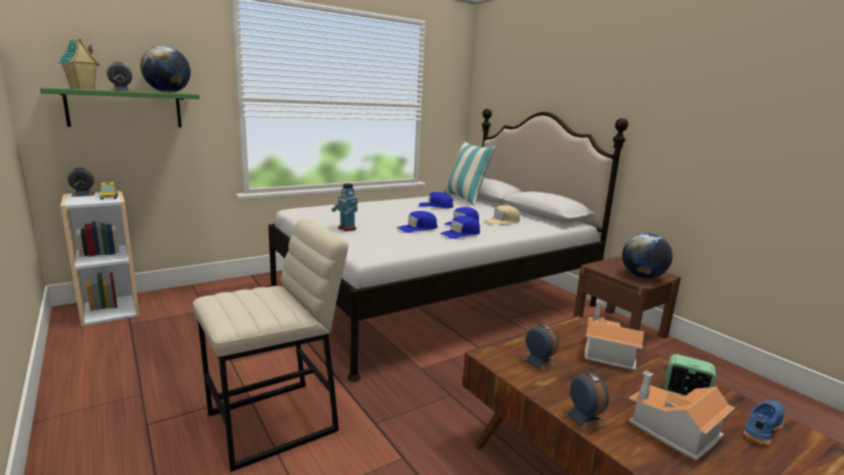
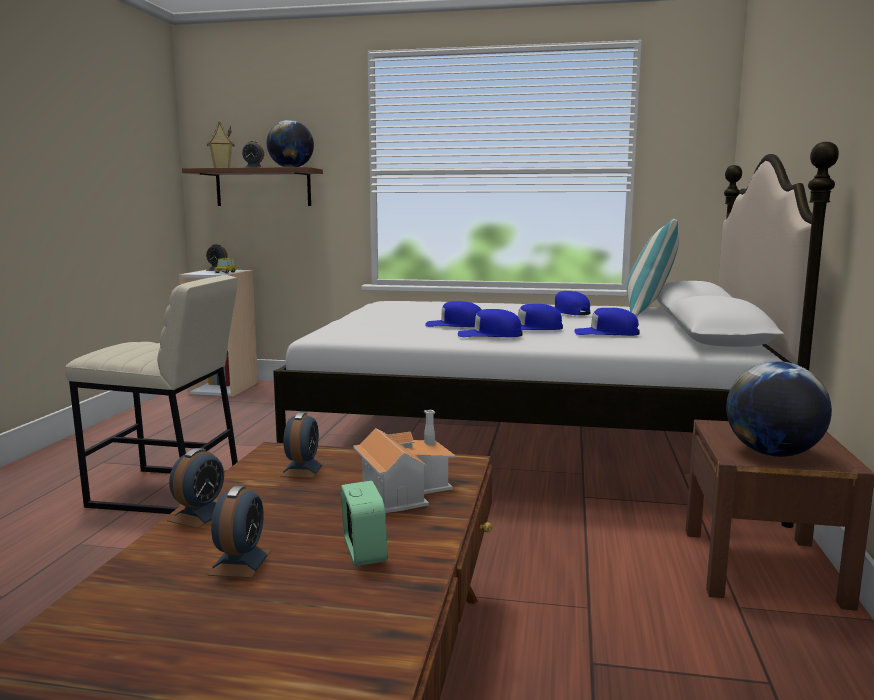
camera: 45 degrees right, 5 degrees down
(125, 109) = (263, 188): green shelf -> brown shelf
(346, 229) = (377, 317): toy robot -> none
(502, 221) = (606, 333): beige cap -> blue cap
(674, 432) = (240, 562): toy house -> alarm clock
(760, 427) = (352, 613): blue shoe -> none

